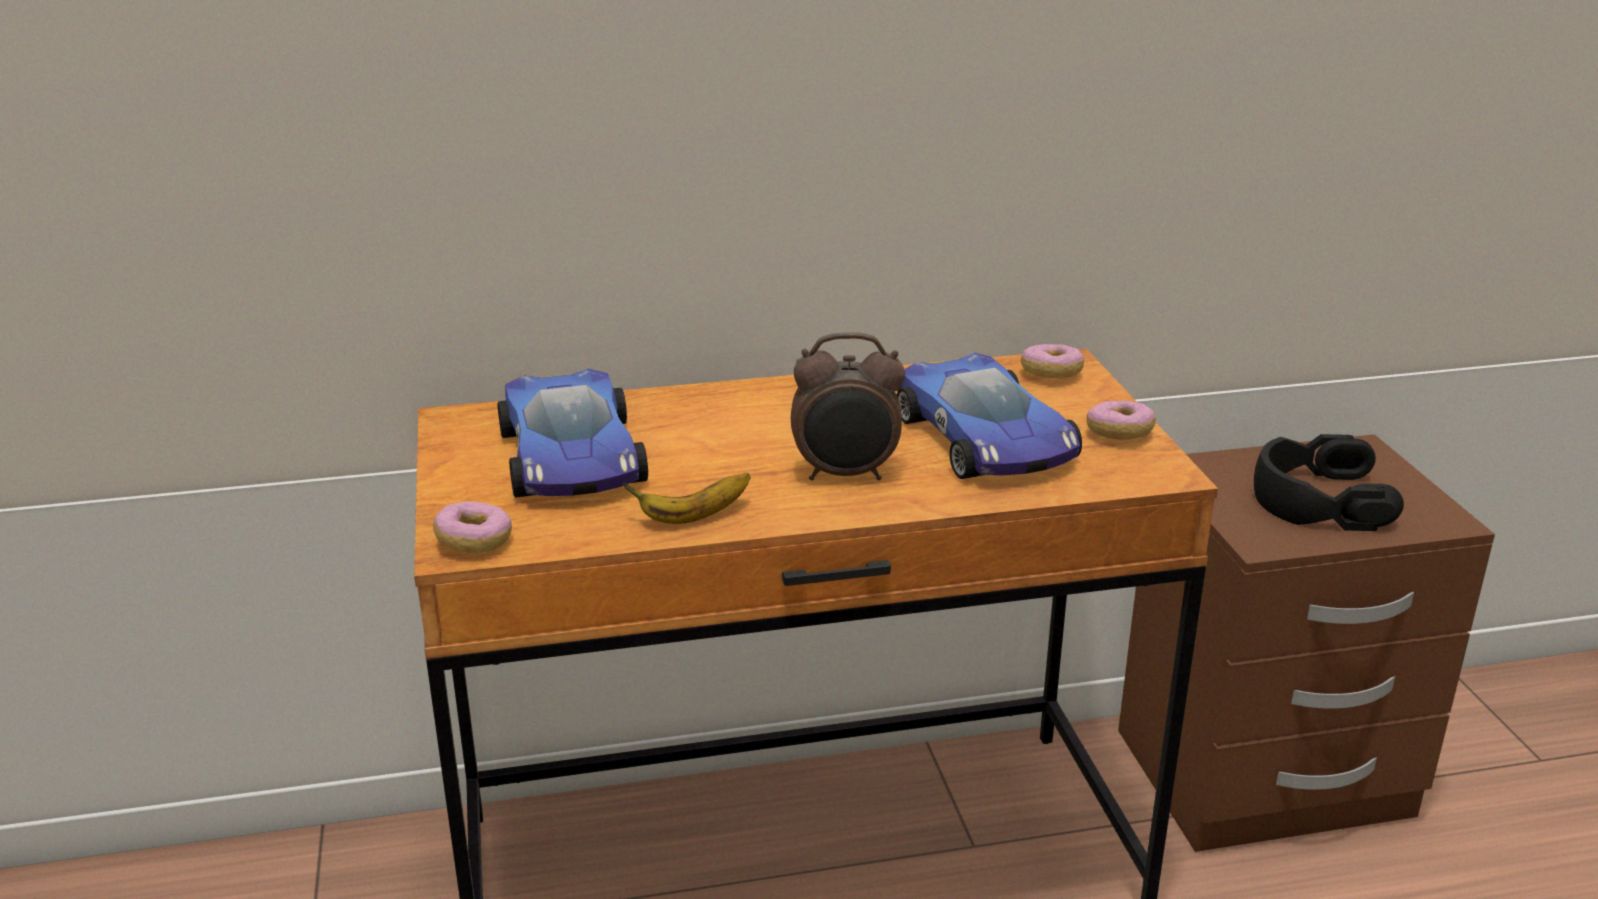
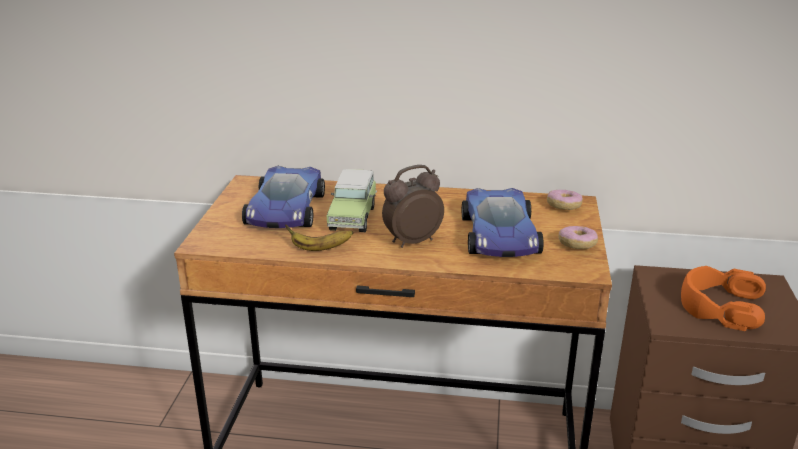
camera: 20 degrees right, 0 degrees up
(474, 542) = (211, 242): donut -> none
(708, 449) = (353, 216): none -> toy car
(846, 475) = (411, 241): alarm clock -> alarm clock turned 135 degrees clockwise
(1318, 499) = (720, 306): black headphones -> orange headphones

